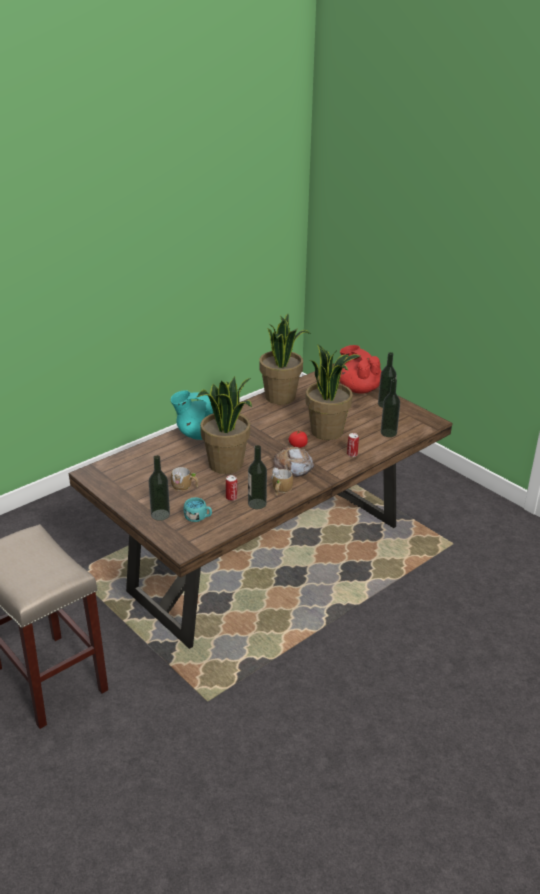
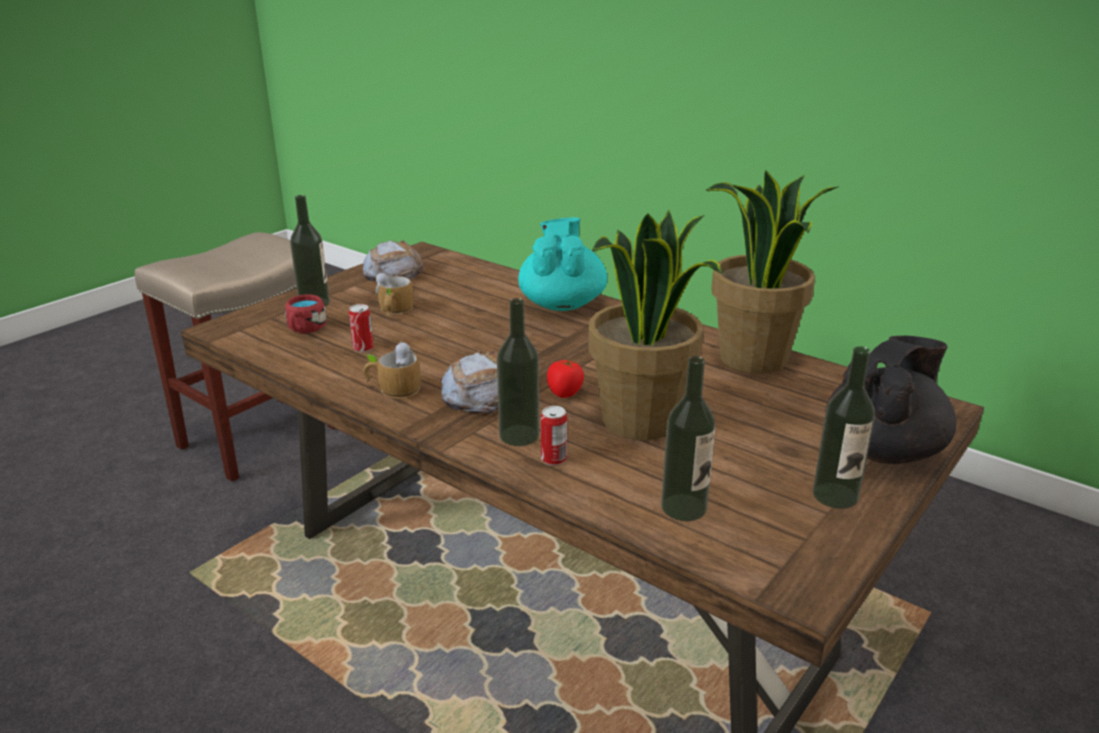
camera: 80 degrees right, 5 degrees down
(122, 485) = (393, 272): none -> bread
(198, 517) = (305, 329): turquoise mug -> red mug
(226, 465) = (469, 334): potted plant -> none
(257, 504) = (344, 371): bottle -> bottle (519, 435)
(359, 389) = (883, 450): red teapot -> black teapot

